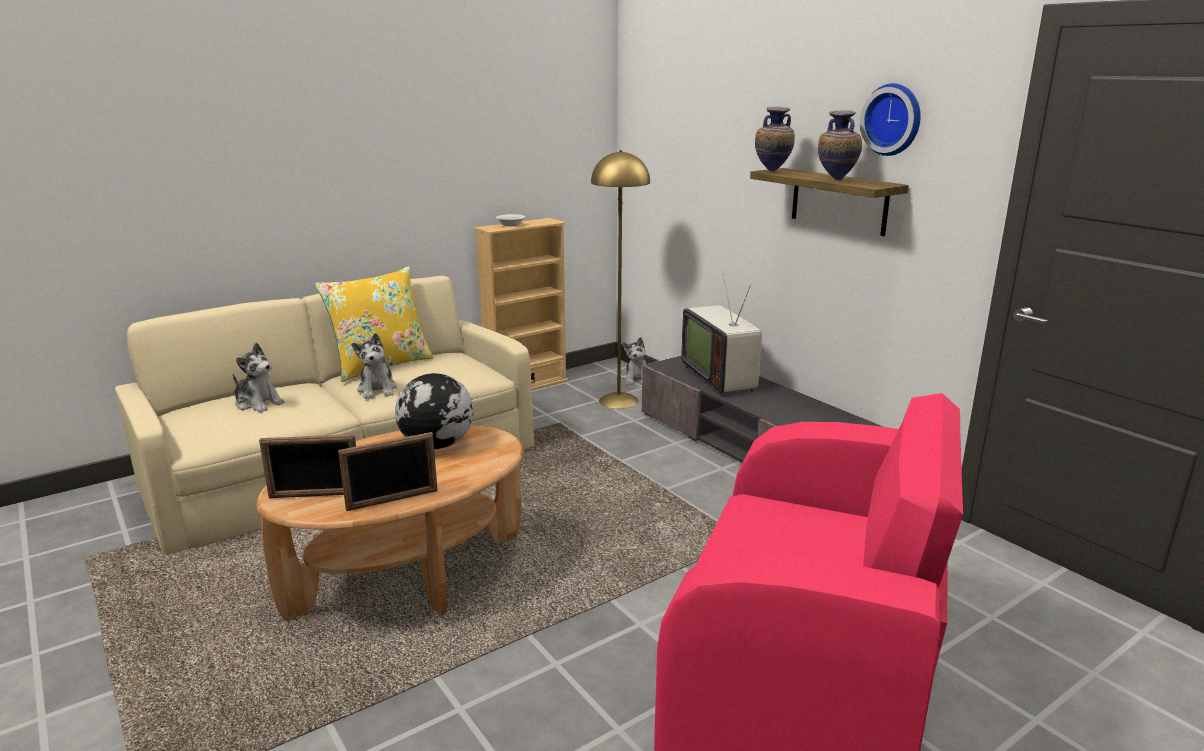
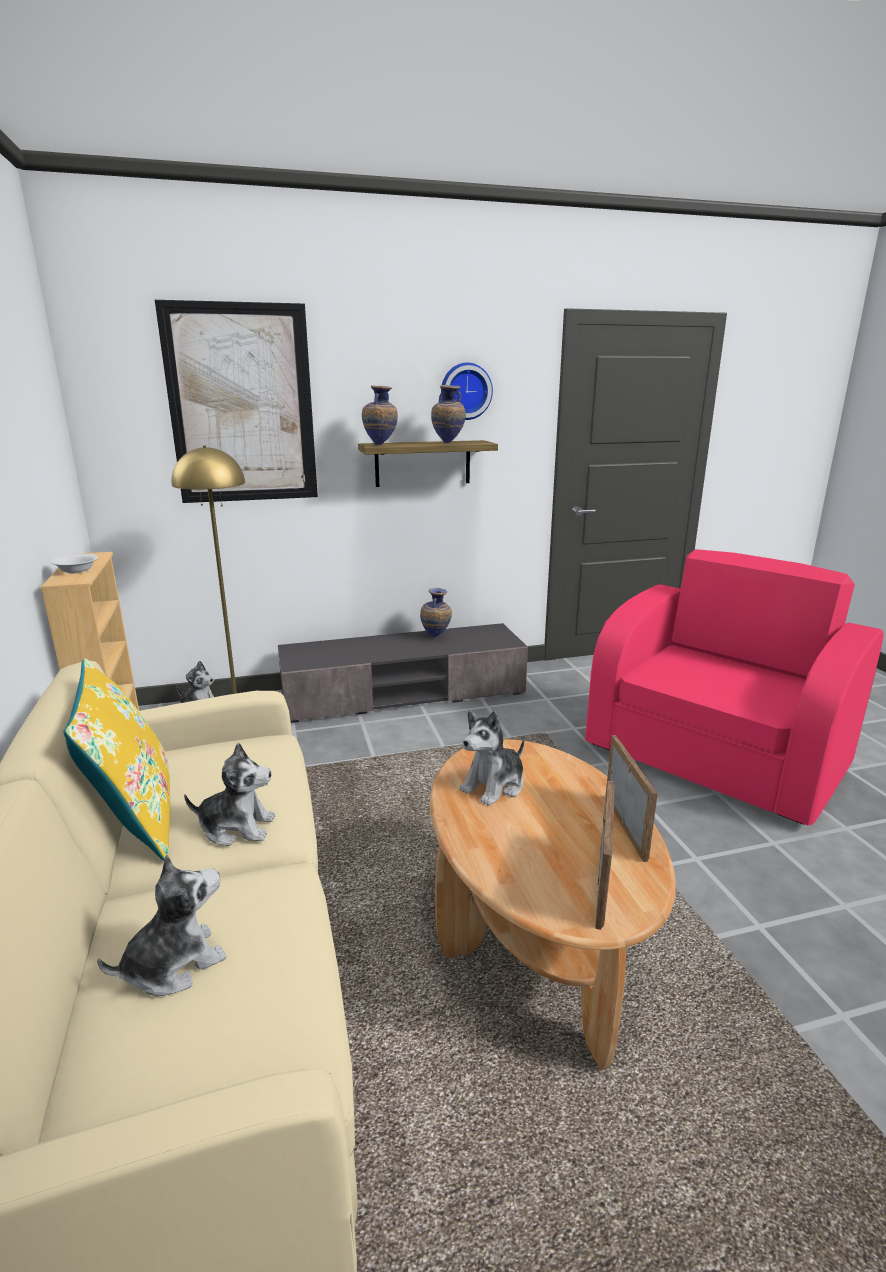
camera: 70 degrees left, 0 degrees up
(437, 445) = (494, 786): globe -> plush toy
(705, 119) = (242, 405): none -> picture
(721, 377) = (352, 649): television -> none
(798, 405) = (436, 637): none -> vase

